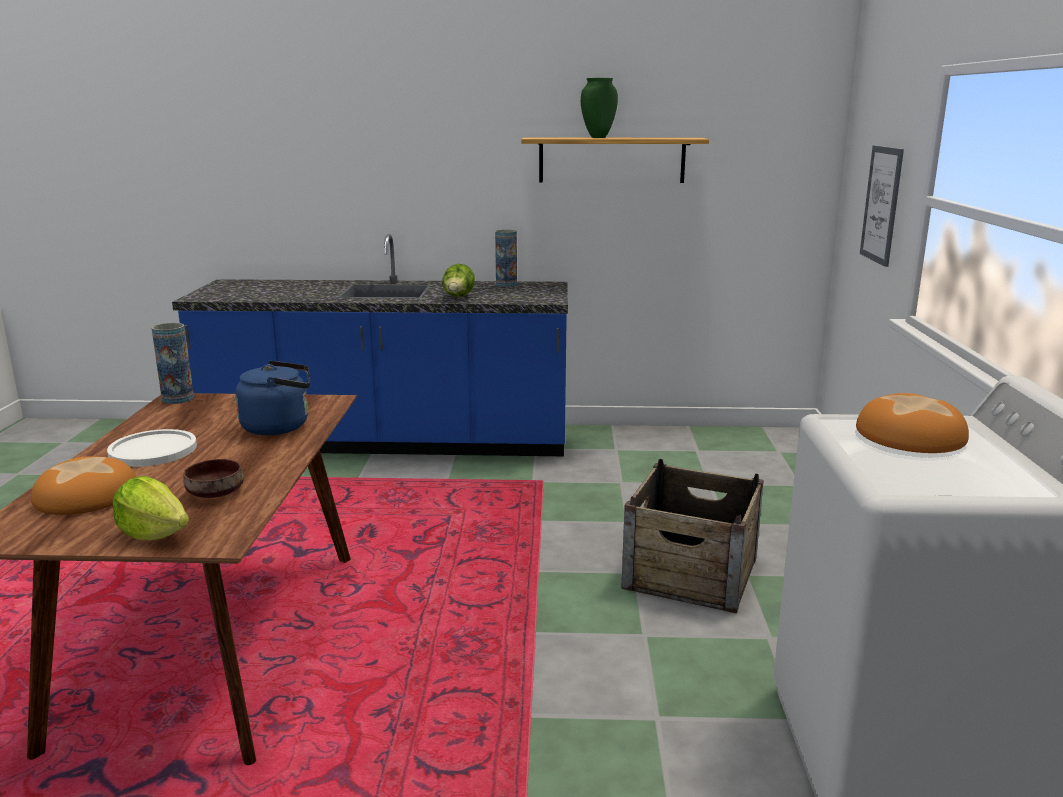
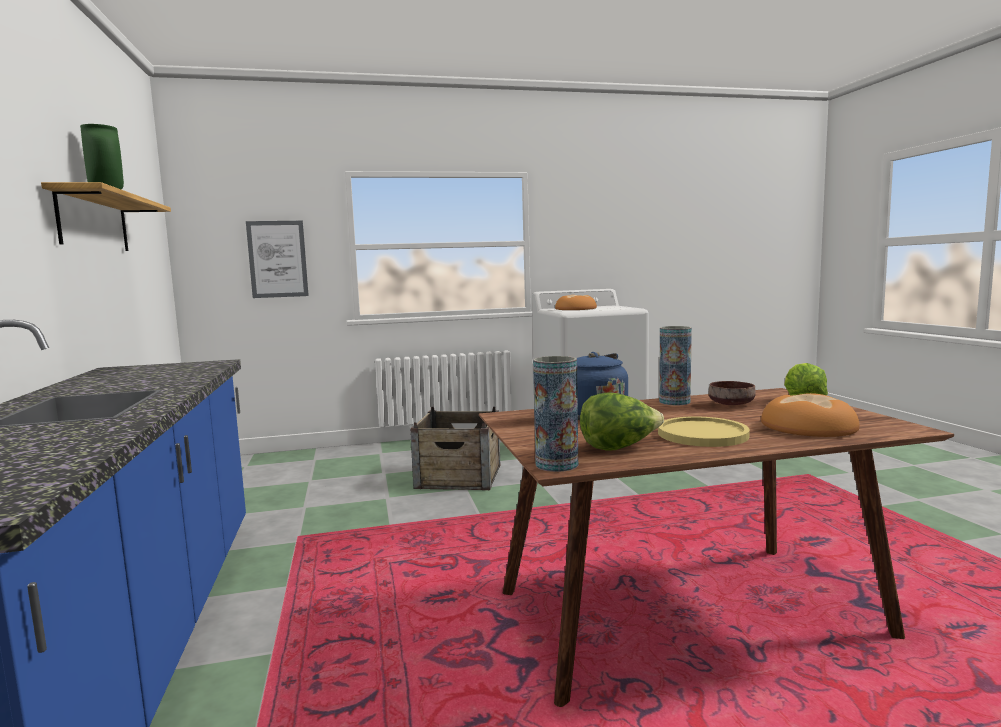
camera: 105 degrees left, 10 degrees down
(153, 450) = (702, 434): white plate -> yellow plate
(458, 297) = (174, 380): lettuce -> lettuce (619, 448)
(506, 284) = (95, 377): vase -> vase (674, 402)

